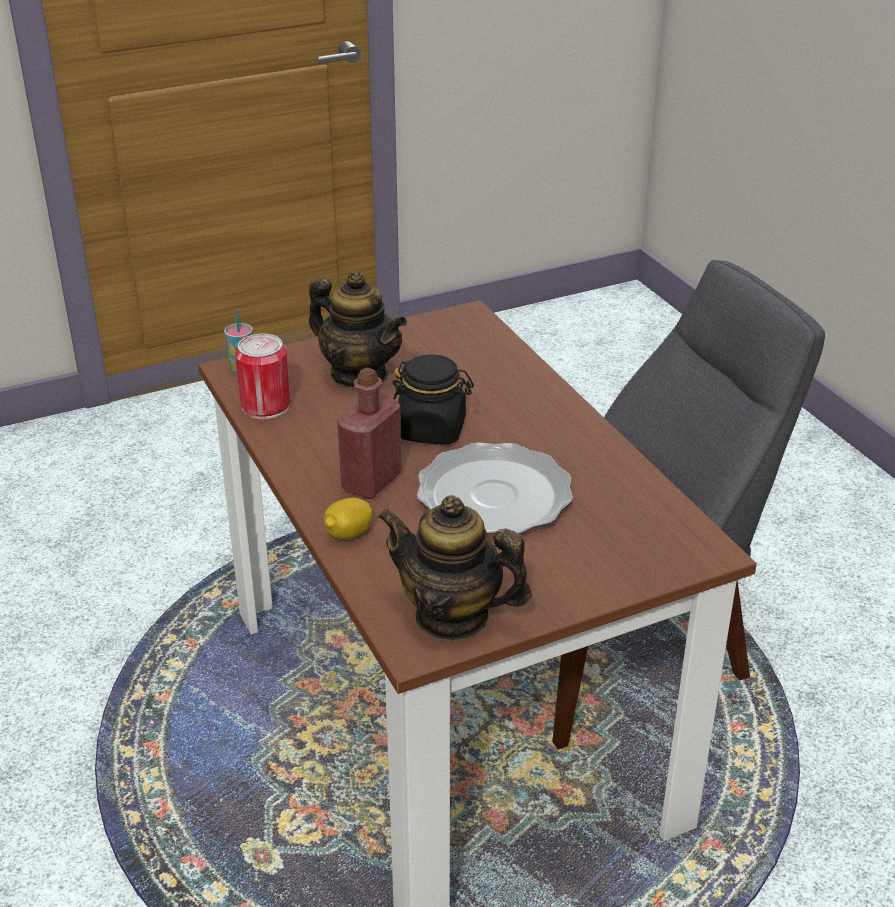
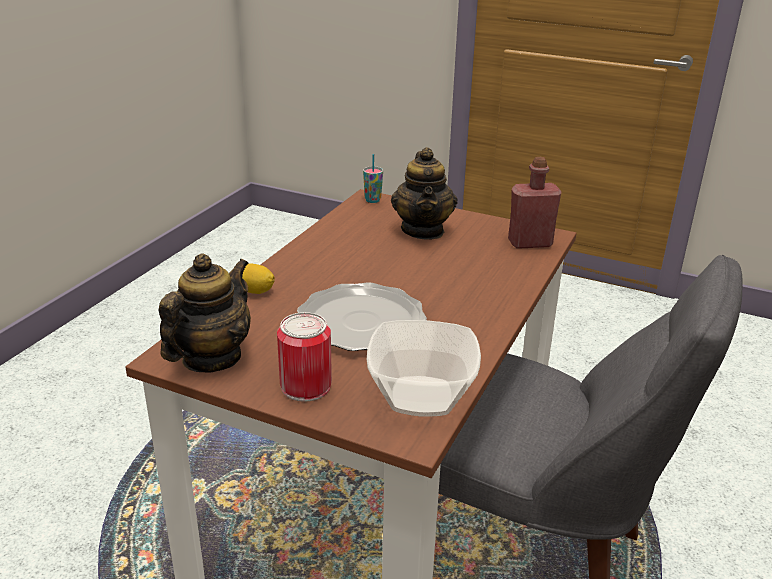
camera: 50 degrees right, 5 degrees down
(265, 406) = (347, 219): can -> can (306, 386)
(371, 482) = (318, 277): red bottle -> red bottle (530, 243)
(432, 429) = (402, 274): black jar -> none
(452, 616) = (211, 358): teapot -> teapot turned 45 degrees clockwise
(654, 520) = (420, 396): none -> bowl

